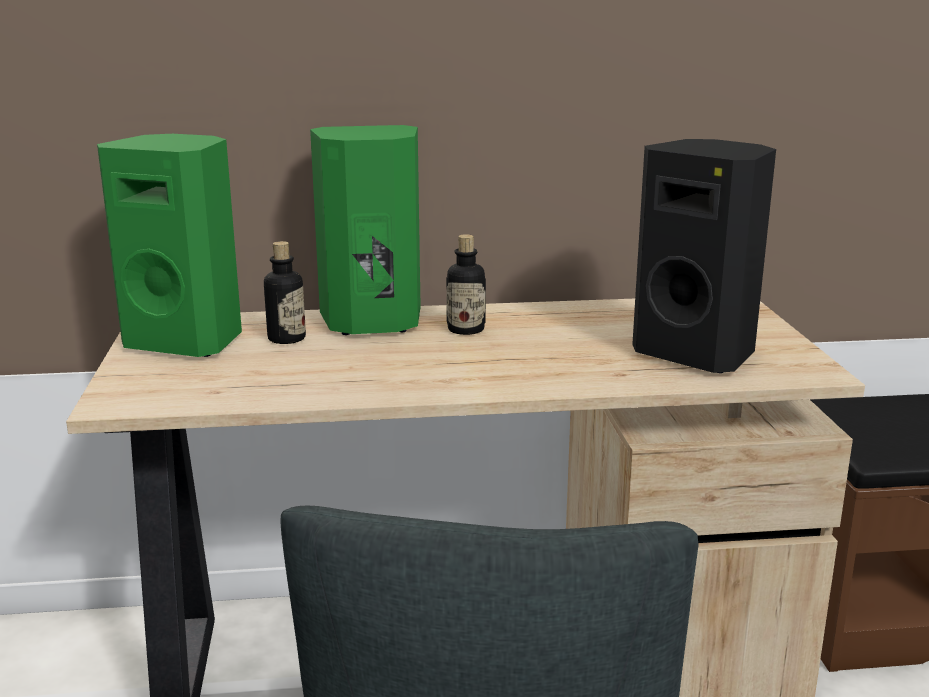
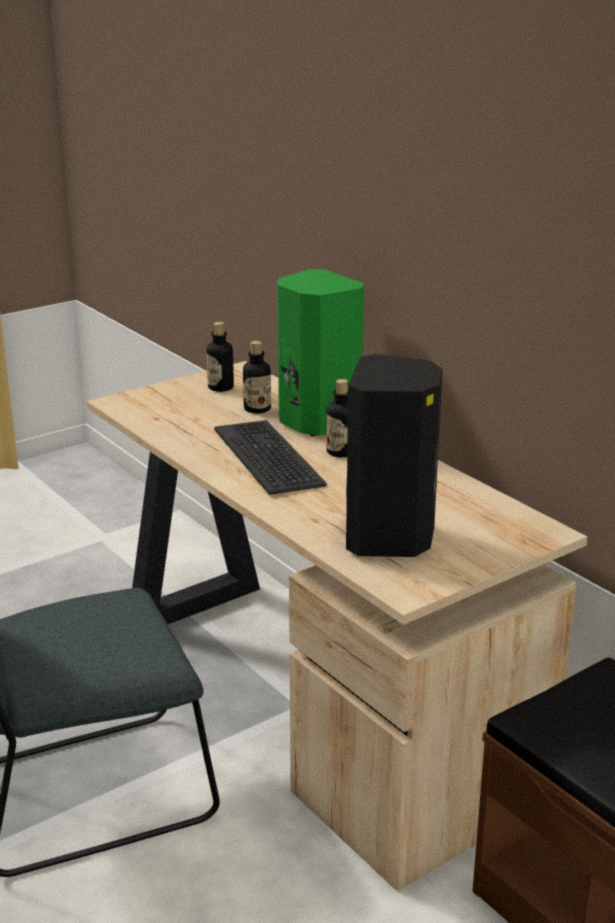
camera: 60 degrees right, 5 degrees up
(187, 341) = (220, 387): green speaker -> bottle
(431, 360) = (269, 457): none -> keyboard

